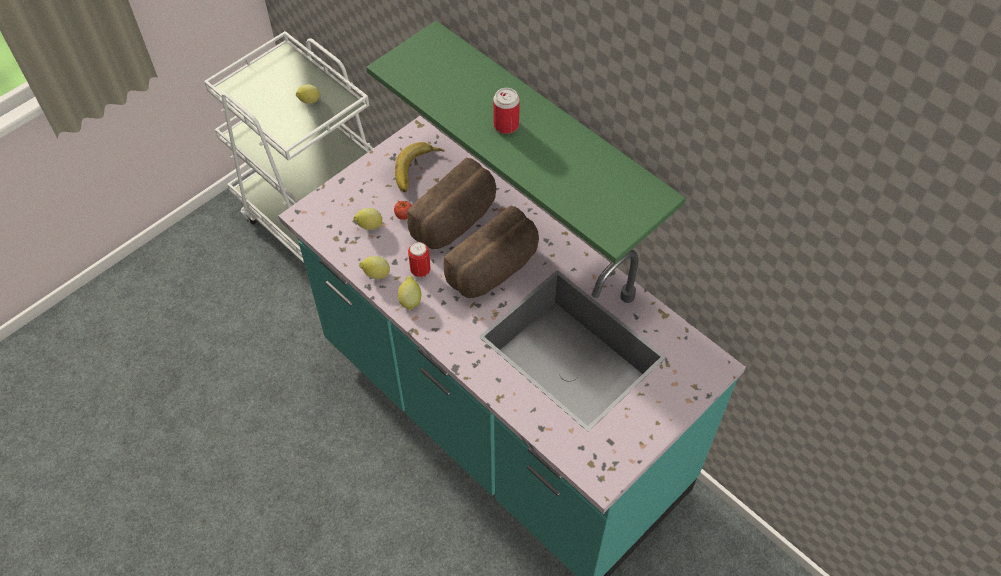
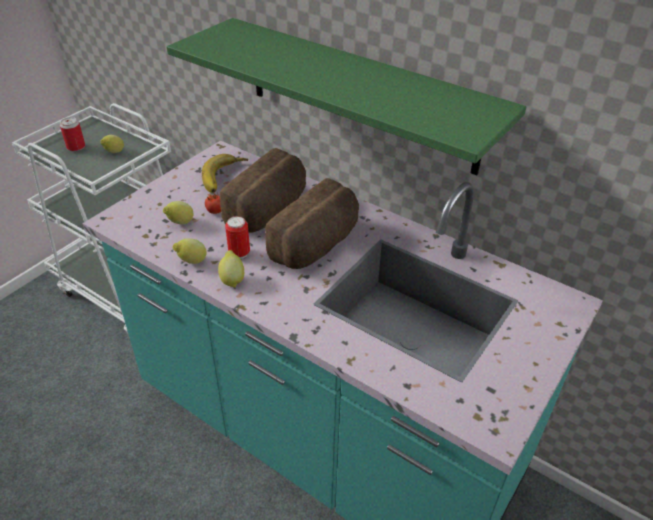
camera: 10 degrees left, 15 degrees down
(506, 125) = (320, 71): can -> can (76, 147)

